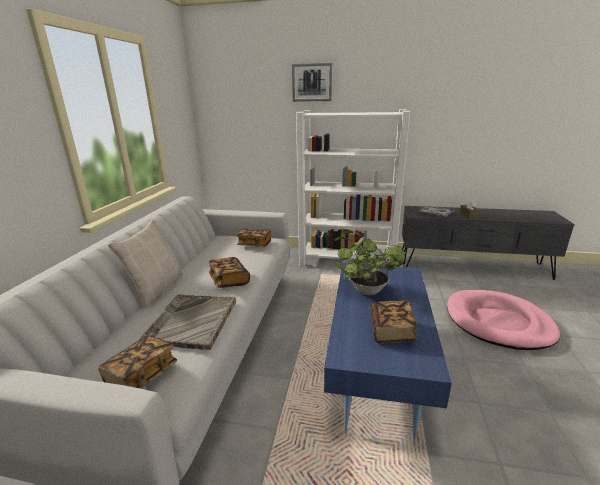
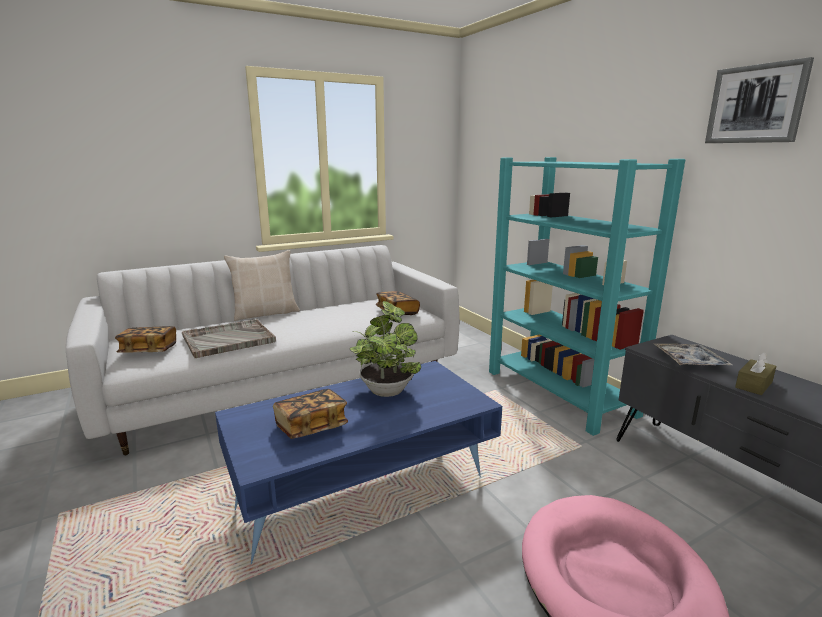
camera: 50 degrees right, 5 degrees down
(229, 280) = (309, 327): book -> none
(312, 82) = (566, 118): picture -> picture (756, 104)
(347, 260) = (559, 392): white bookcase -> turquoise bookcase

